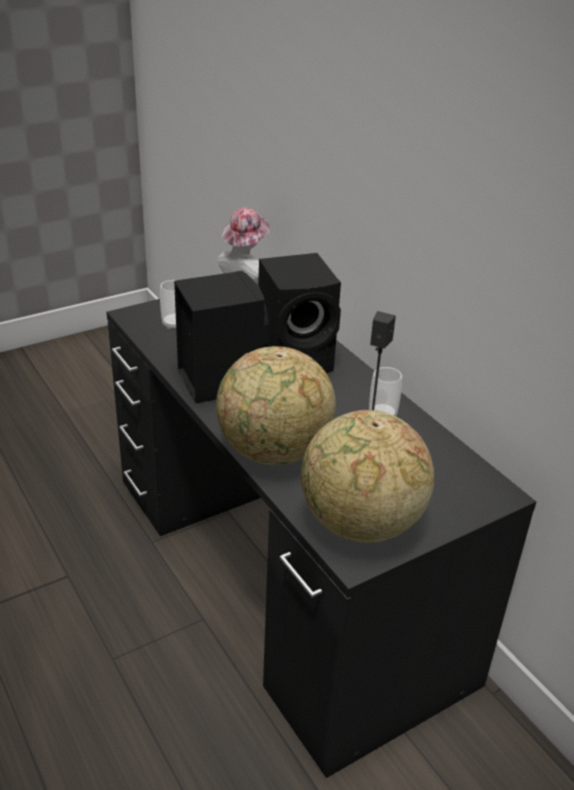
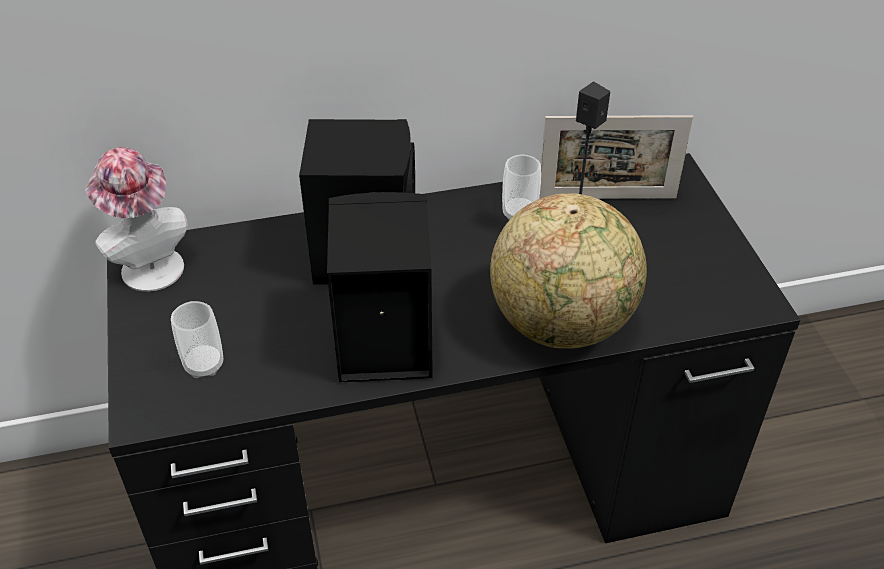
camera: 70 degrees left, 10 degrees up
(360, 524) = (705, 284): globe -> none
(433, 458) = (607, 198): none -> picture frame

